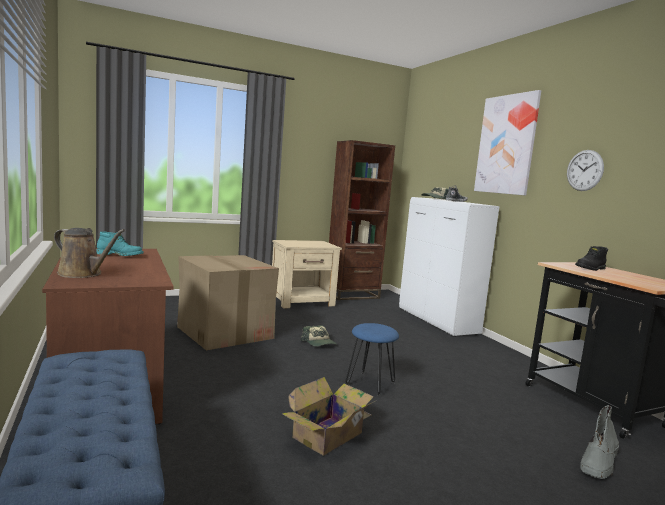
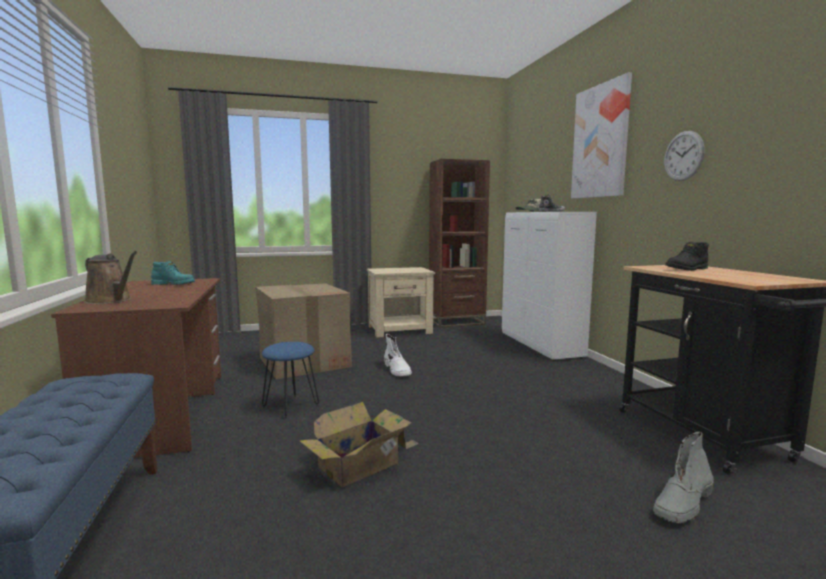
camera: 10 degrees right, 0 degrees up
(319, 343) = (397, 370): cap -> white boot
(370, 384) = (433, 411): blue stool -> blue stool (291, 406)

